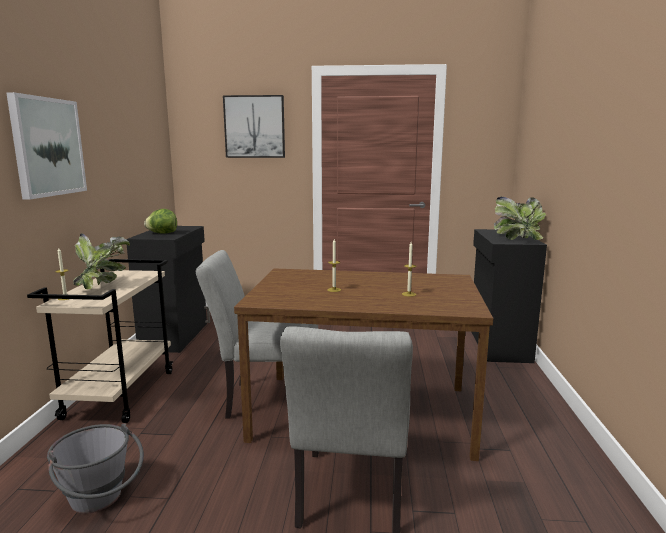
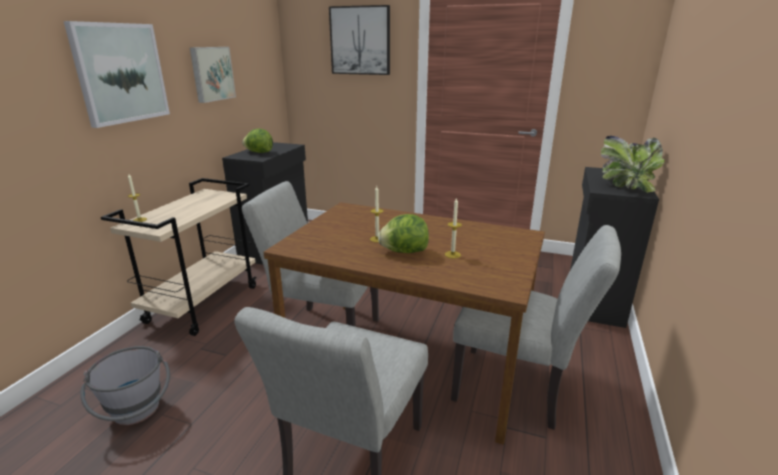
camera: 15 degrees right, 10 degrees up
(103, 285) = (181, 207): potted plant -> none
(117, 154) = (211, 73): none -> picture
(366, 296) = (404, 251): none -> lettuce
(470, 419) = (518, 389): none -> grey chair

